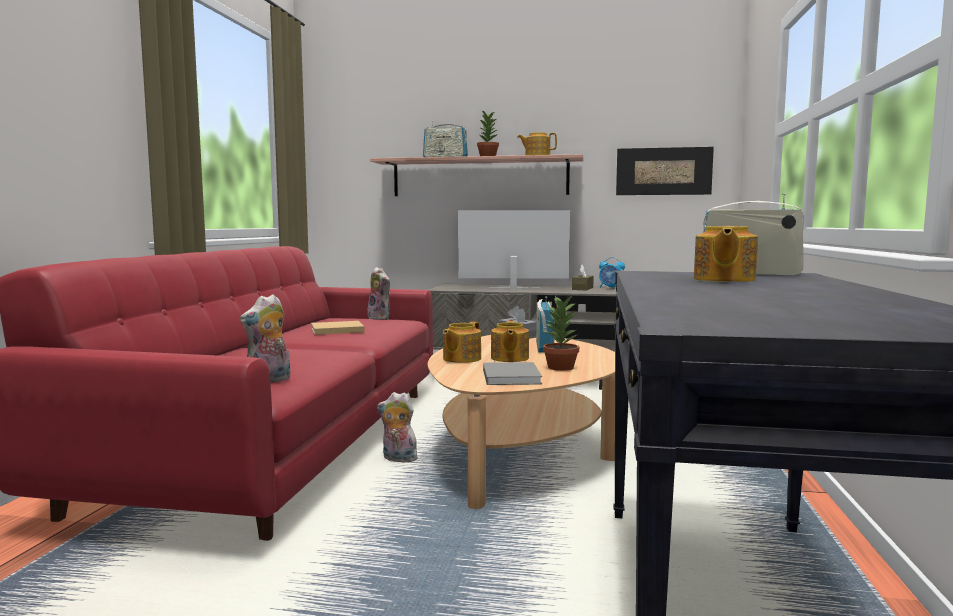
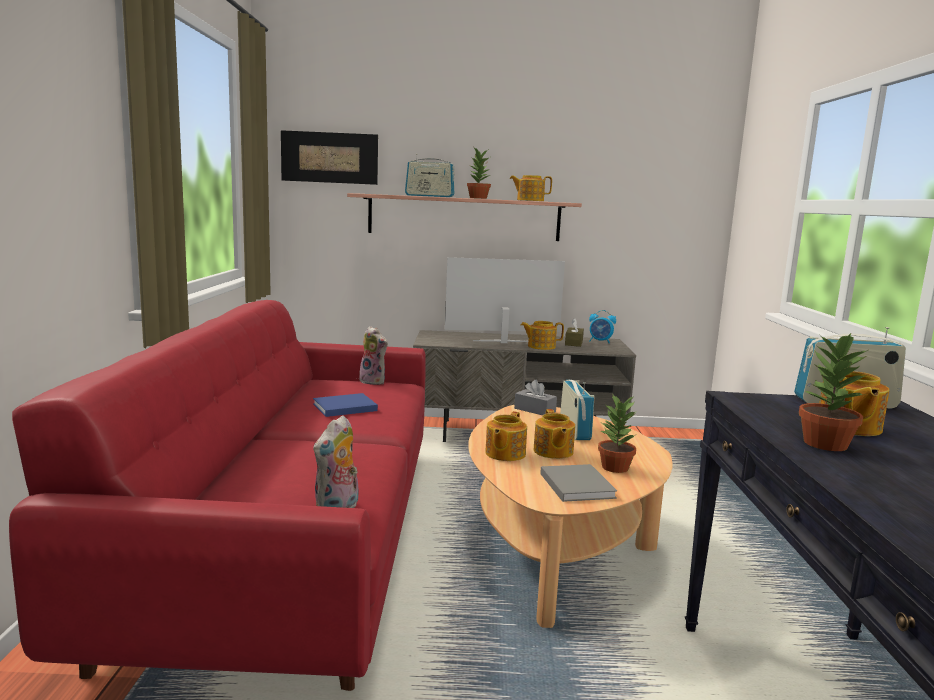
camera: 10 degrees left, 5 degrees up
(335, 330) = (343, 407): beige book -> blue book
(398, 459) = (433, 558): plush toy -> none
(546, 290) = (540, 346): none -> teapot
(663, 171) = (656, 222): picture -> picture (329, 157)
(676, 284) = (824, 444): none -> potted plant

